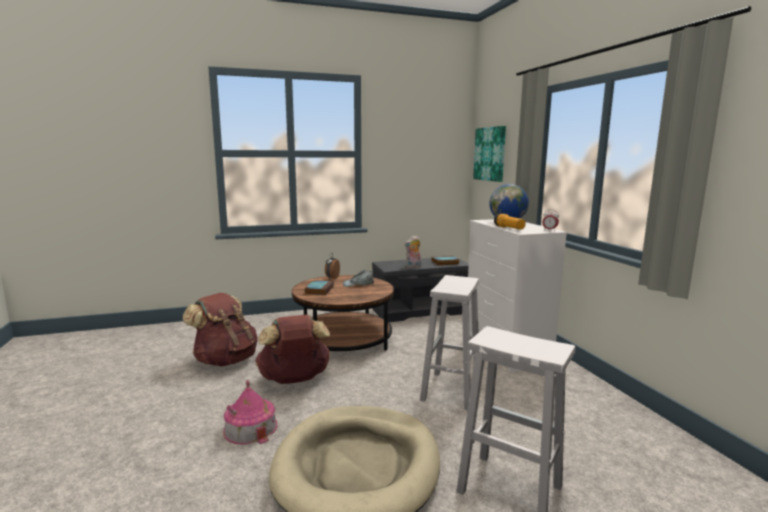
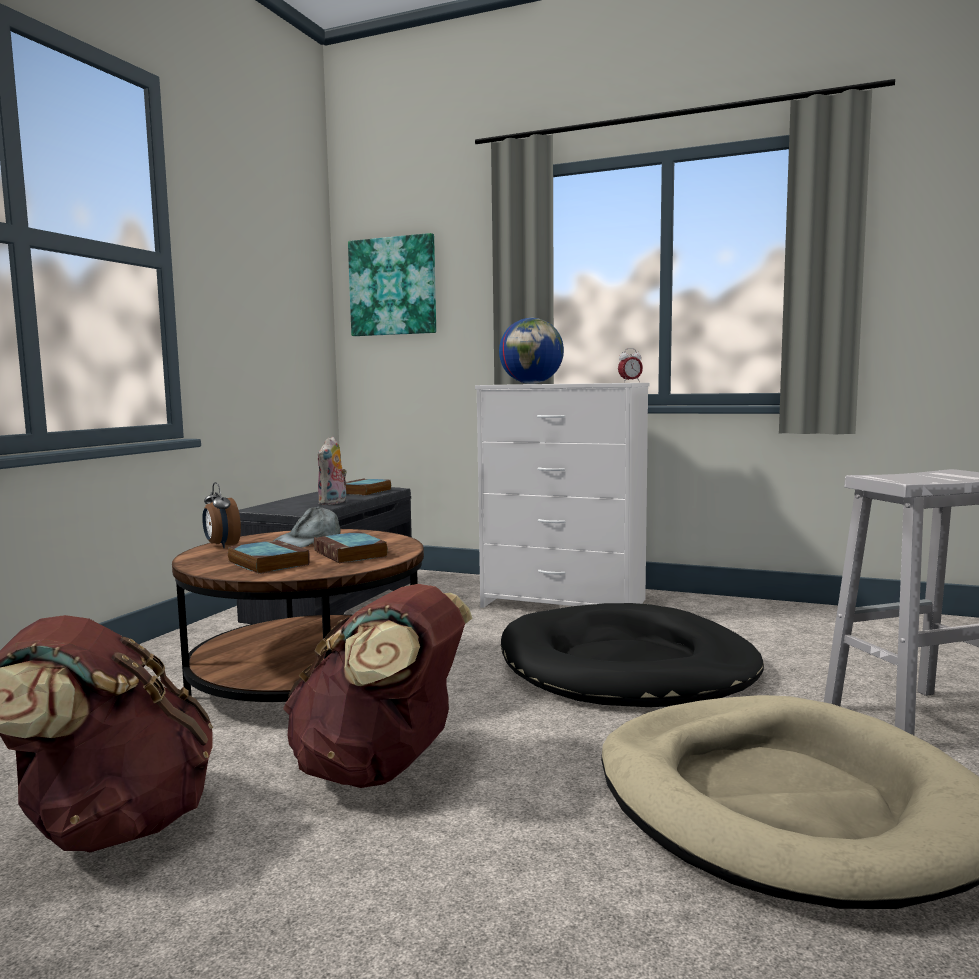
camera: 50 degrees left, 5 degrees down
(250, 428) = (514, 879): toy house -> none
(349, 294) = (351, 554): none -> book
(451, 391) = (627, 666): white stool -> black dog bed
(509, 228) = (582, 383): flashlight -> none

